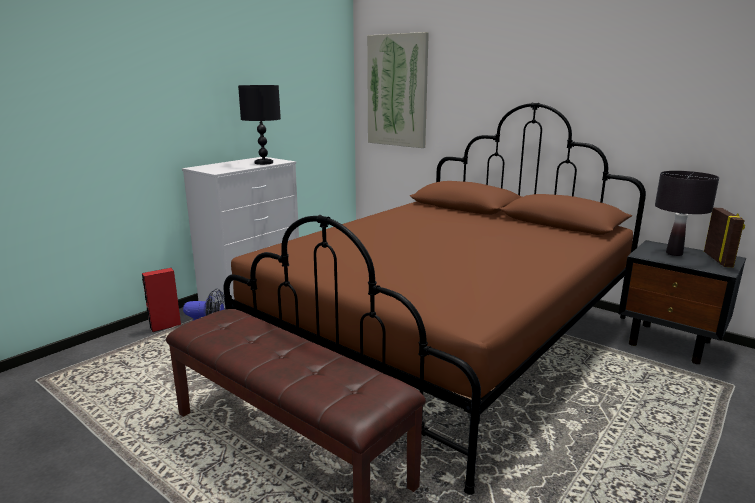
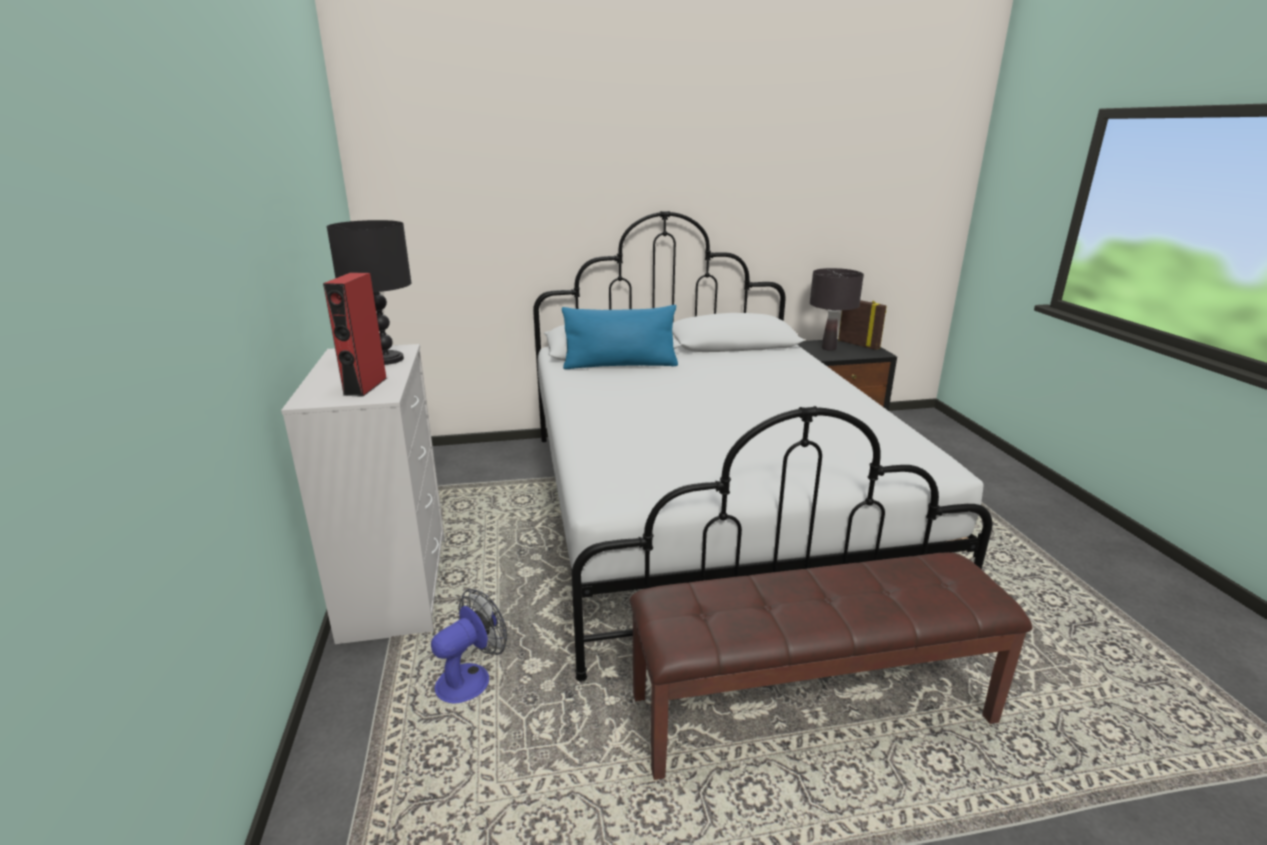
camera: 50 degrees left, 5 degrees up
(165, 326) = (360, 708): red speaker -> red speaker (365, 386)
(397, 91) = (443, 205): picture -> none
(445, 212) = (620, 365): none -> blue pillow
(446, 340) = (706, 513): brown bed -> white bed

